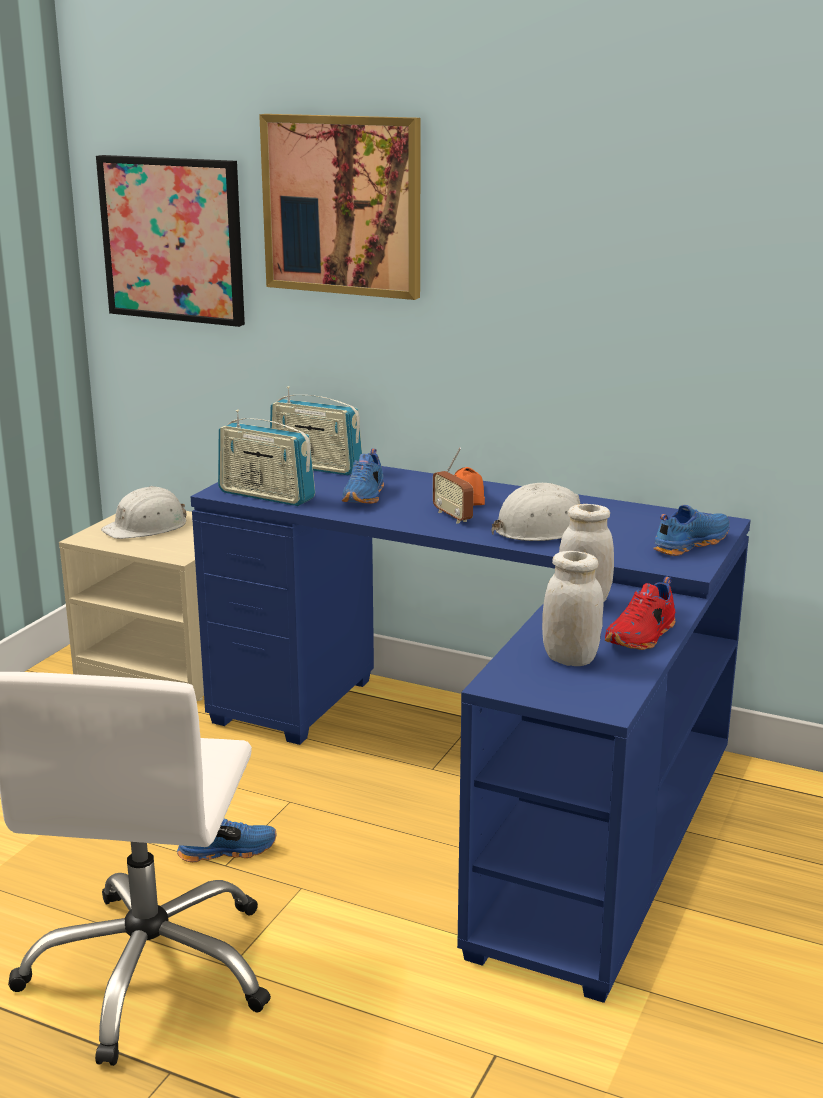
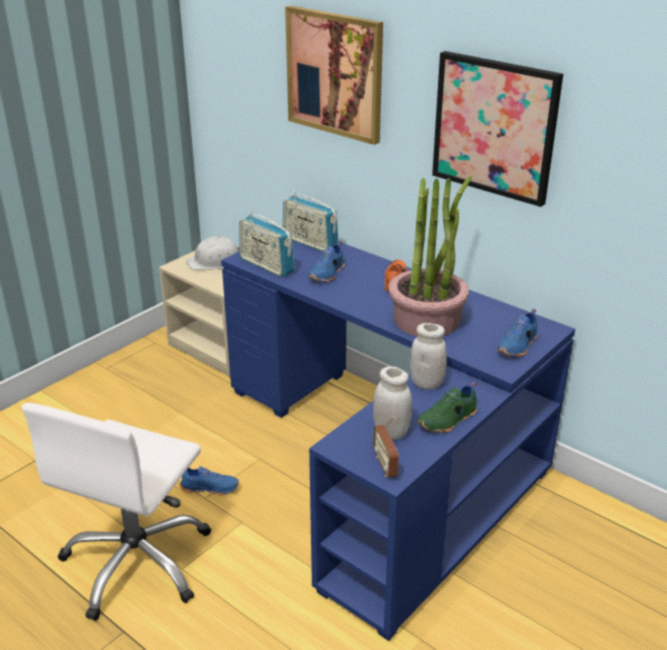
camera: 15 degrees right, 10 degrees up
(173, 239) = (238, 79): picture -> picture (495, 127)
(453, 516) = (374, 299): radio -> radio (385, 465)
(543, 529) = (427, 319): white hard hat -> potted plant
(642, 637) = (448, 420): red shoe -> green shoe
(689, 544) = (518, 346): blue shoe -> blue shoe turned 150 degrees clockwise

